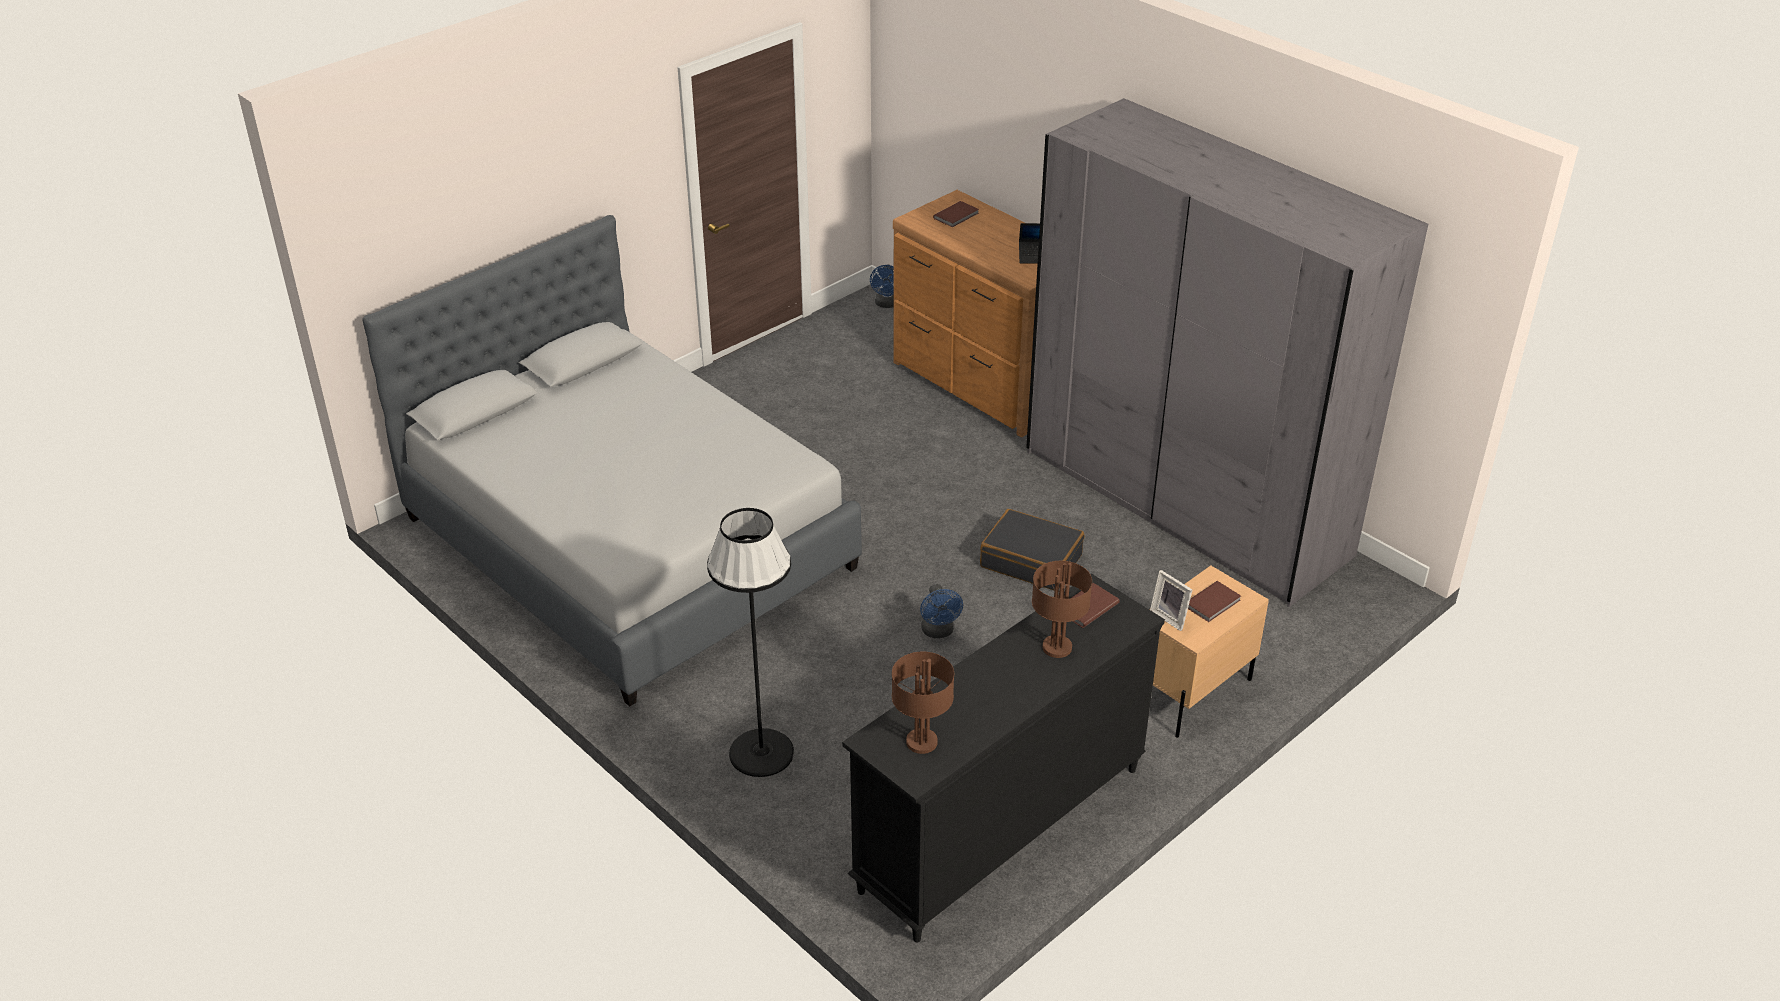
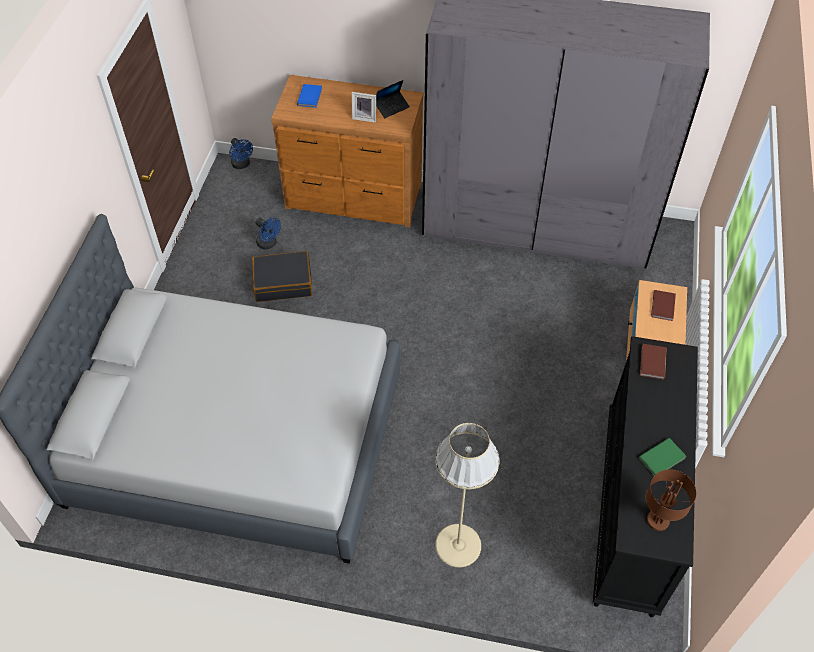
camera: 35 degrees left, 15 degrees up
(761, 753) = (458, 545): black floor lamp -> beige floor lamp
(939, 632) = (482, 395): blue fan -> blue fan (269, 244)
(957, 216) = (310, 96): brown book -> blue book
(994, 694) = (663, 458): none -> green book
(1031, 560) = (490, 314): black suitcase -> black suitcase (283, 282)
(1056, 648) = (664, 403): brown table lamp -> none
(1170, 617) = (651, 328): picture frame -> picture frame (365, 117)

